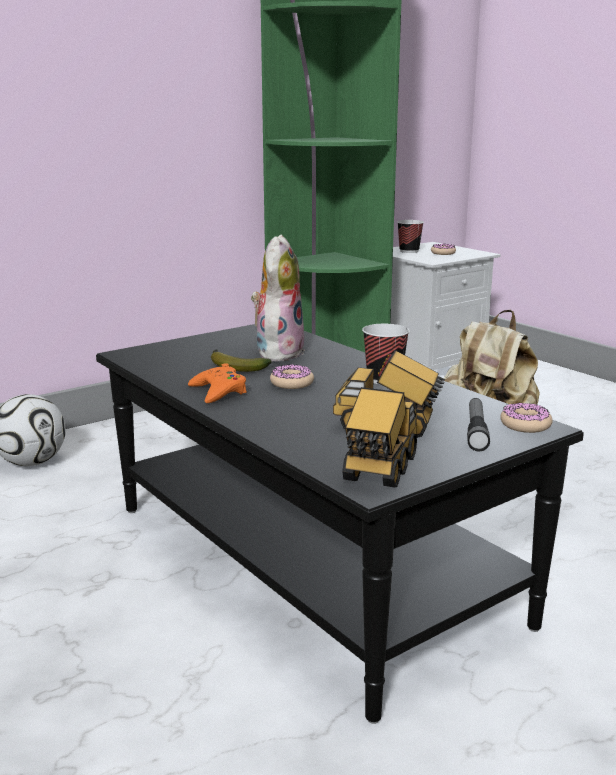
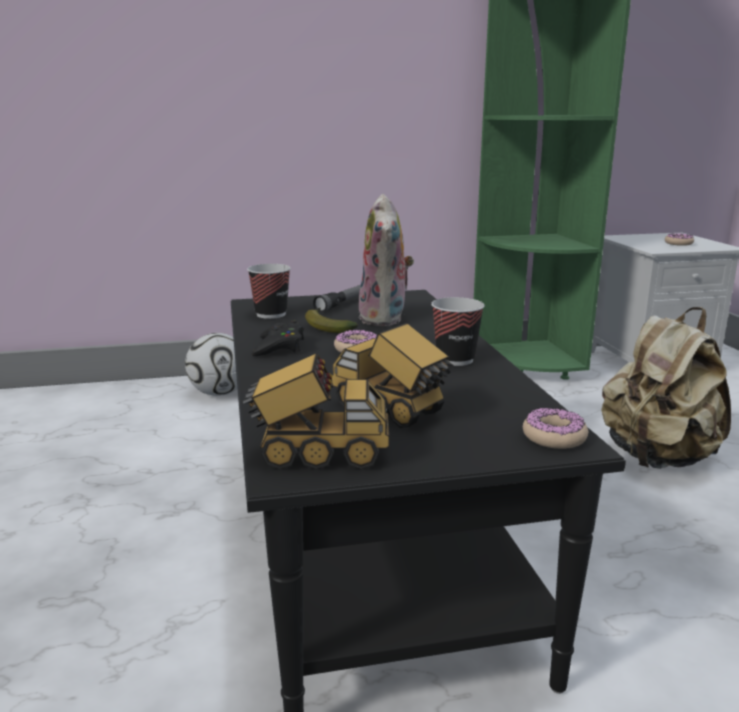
camera: 25 degrees right, 0 degrees up
(218, 391) = (279, 347): orange game controller -> black game controller
(278, 352) = (385, 318): plush toy -> plush toy turned 135 degrees clockwise
(380, 470) = (319, 455): toy truck -> toy truck turned 45 degrees clockwise
(409, 251) = (641, 239): cup -> cup (271, 314)
(476, 431) = (484, 433): flashlight -> flashlight (342, 303)

